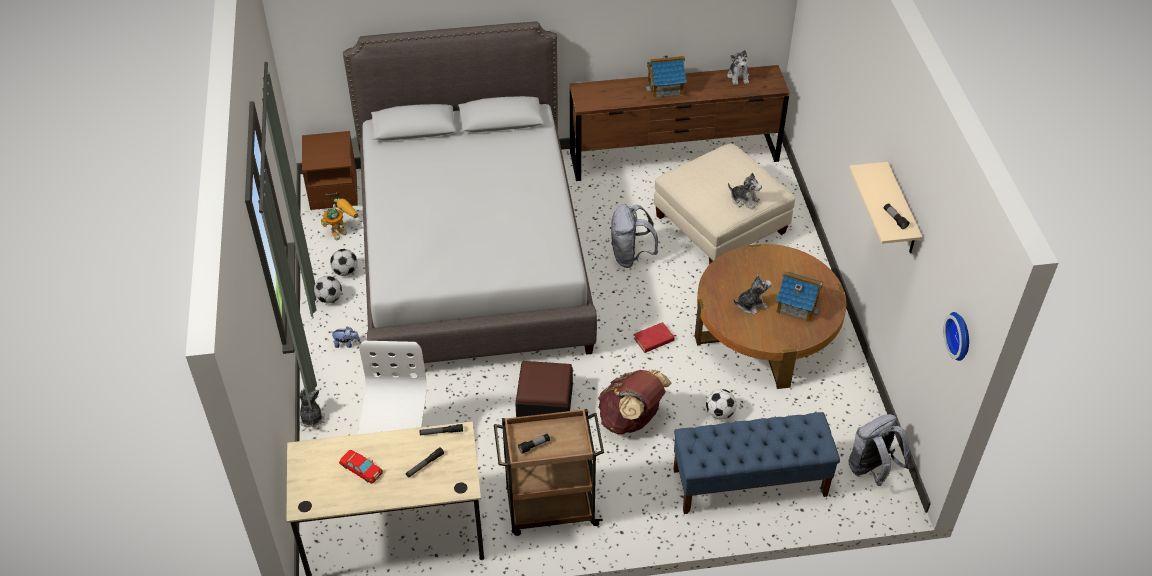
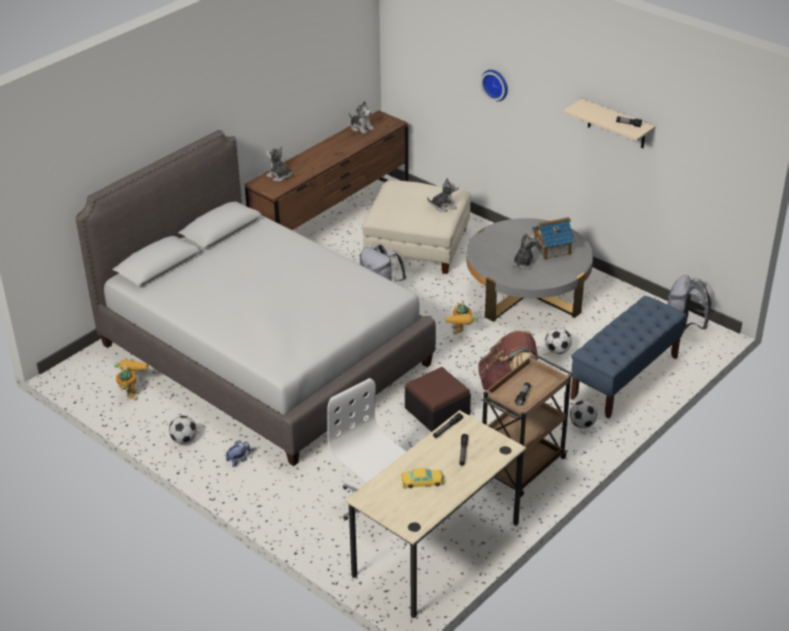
camera: 40 degrees left, 10 degrees down
(311, 418) = (276, 521): plush toy -> plush toy (279, 176)
(333, 191) = (87, 370): brown nightstand -> none
(345, 272) = (173, 416): football -> football (582, 425)
(361, 468) = (422, 481): red toy car -> yellow toy car
(654, 339) = (461, 333): red book -> toy robot
(665, 87) = (319, 156): toy house -> none
(765, 333) = (527, 291): brown coffee table -> grey coffee table
(960, 335) = (737, 167): wall clock -> wall clock (496, 84)

